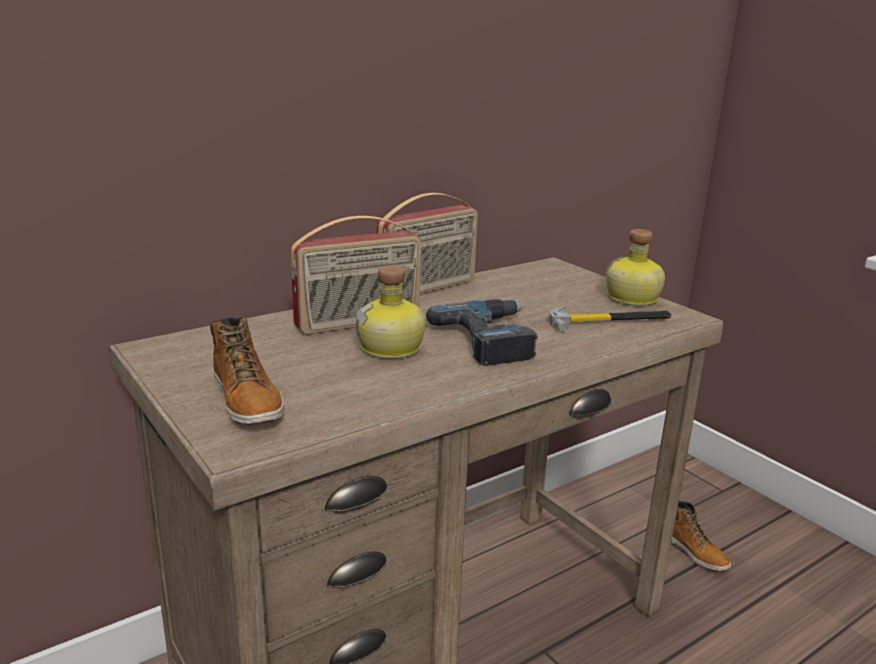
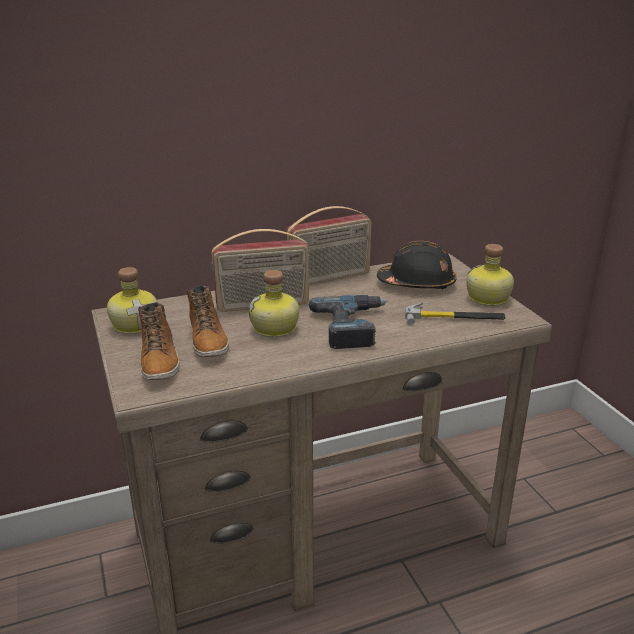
camera: 15 degrees right, 5 degrees up
(187, 357) = (135, 324): none -> bottle
(539, 288) = (417, 283): none -> black hard hat
(693, 550) = (555, 501): boot -> boot (208, 340)

